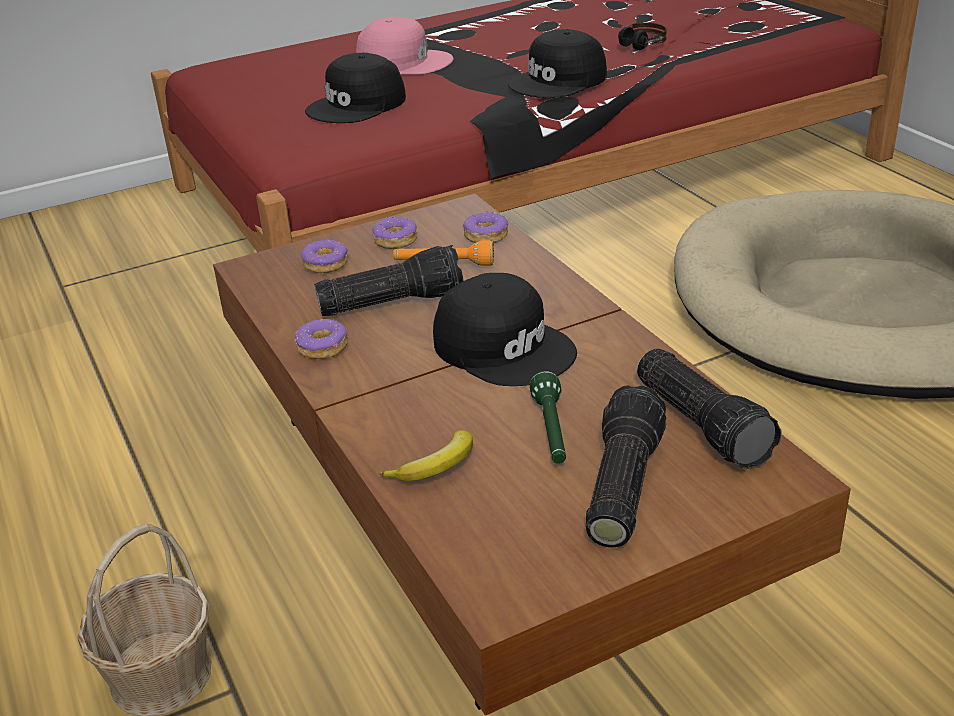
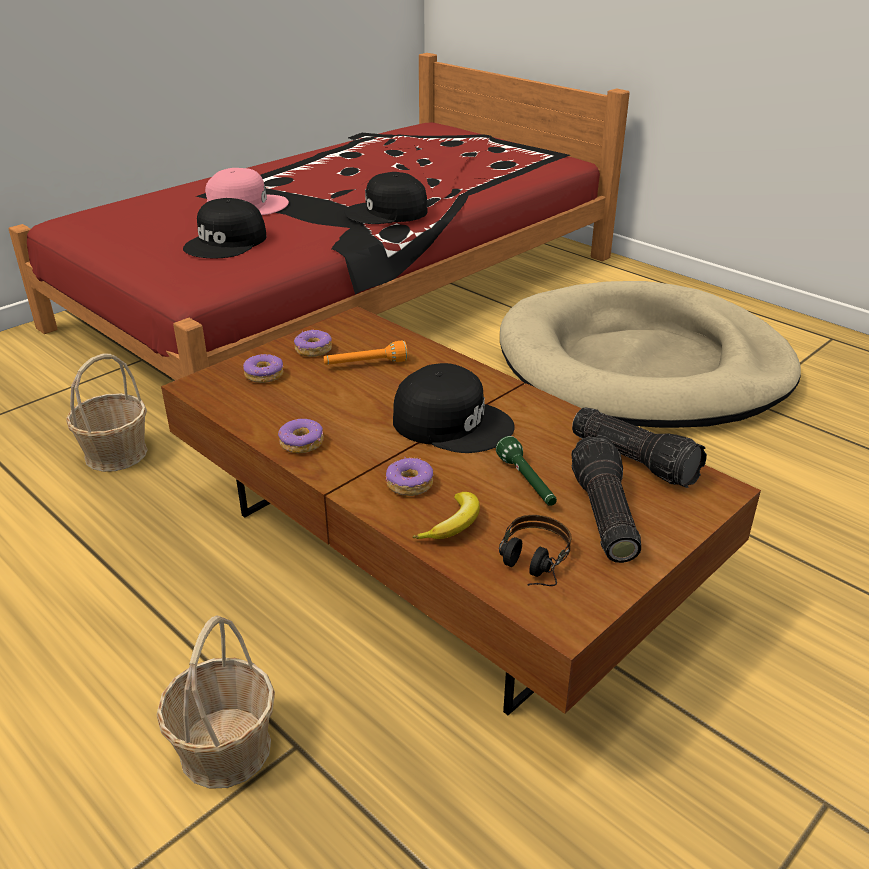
camera: 20 degrees left, 0 degrees up
(193, 335) = (115, 454): none -> basket
(392, 301) = (339, 398): flashlight -> none
(485, 236) = (386, 338): donut -> donut (409, 484)
(559, 81) = (387, 212): black cap -> black cap turned 45 degrees clockwise
(636, 48) = (433, 184): headphones -> headphones (530, 568)

